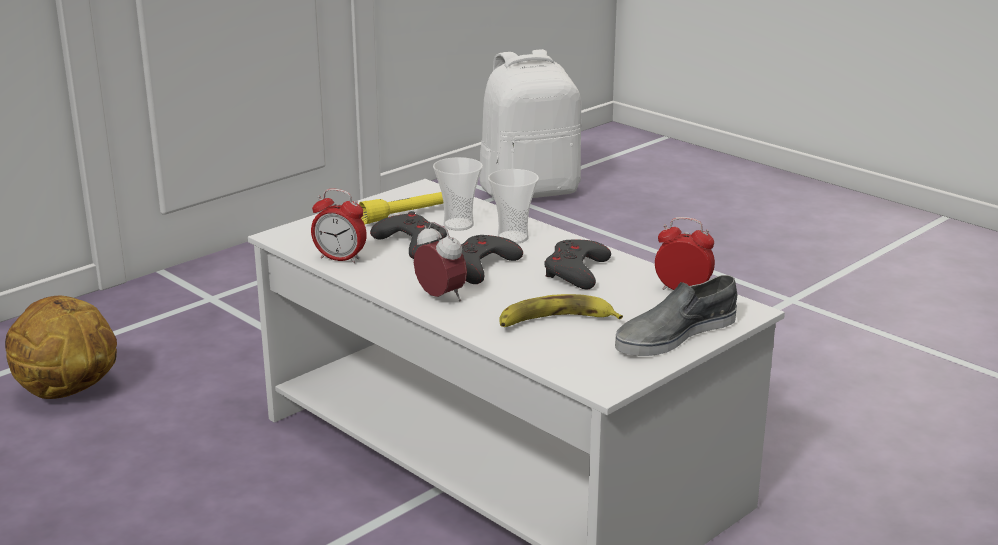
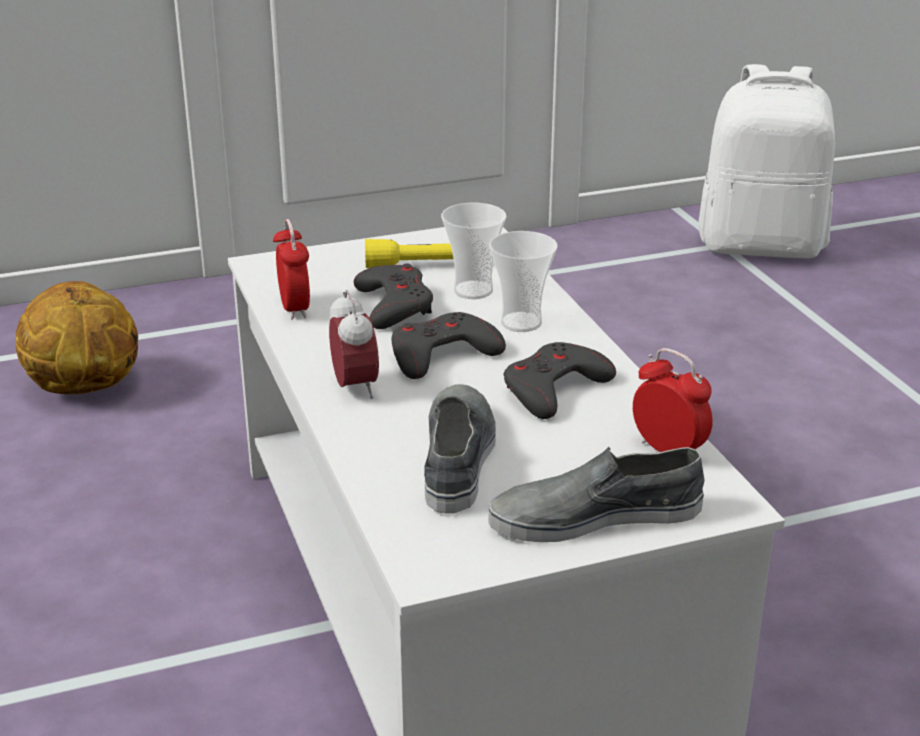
camera: 25 degrees right, 5 degrees up
(340, 258) = (294, 308): alarm clock -> alarm clock turned 150 degrees counterclockwise
(555, 321) = (458, 457): banana -> grey shoe

